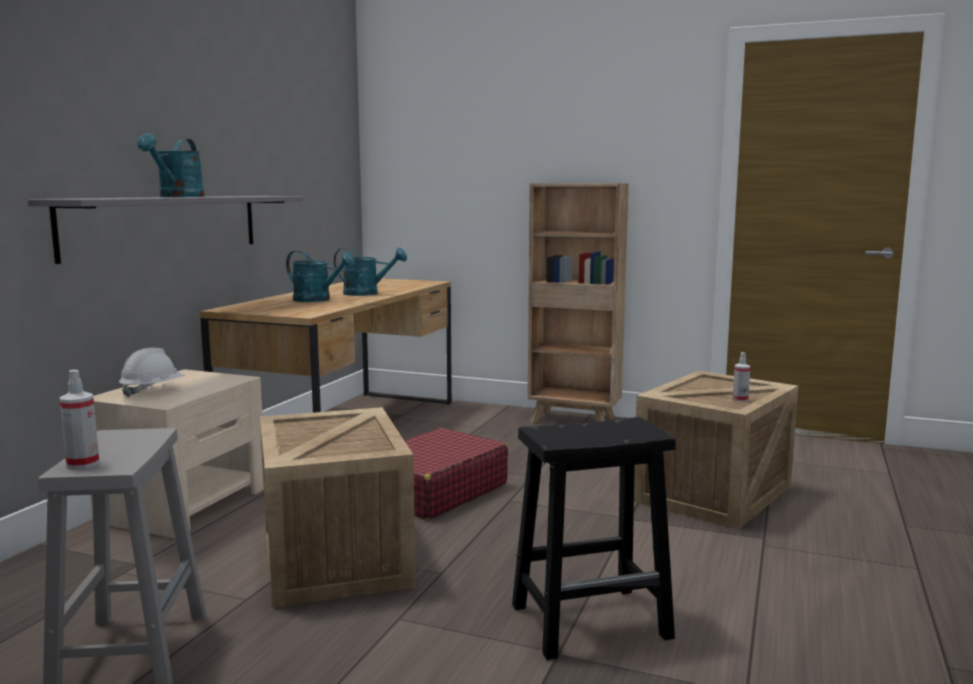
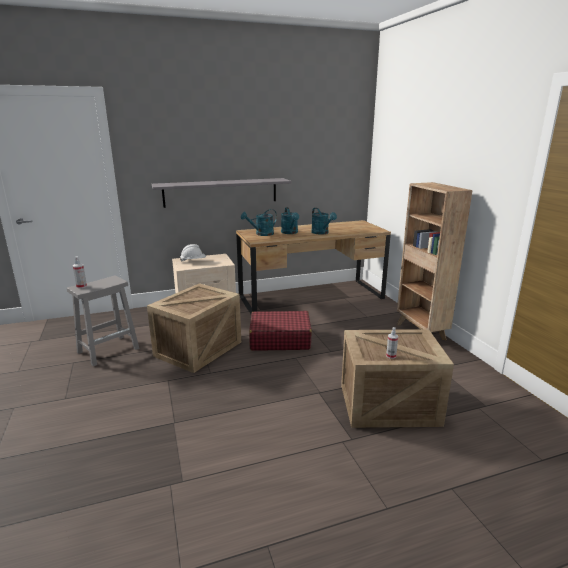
camera: 50 degrees right, 10 degrees up
(177, 197) = (216, 182): turquoise watering can -> turquoise watering can (261, 234)
(592, 620) = (207, 420): black stool -> none

